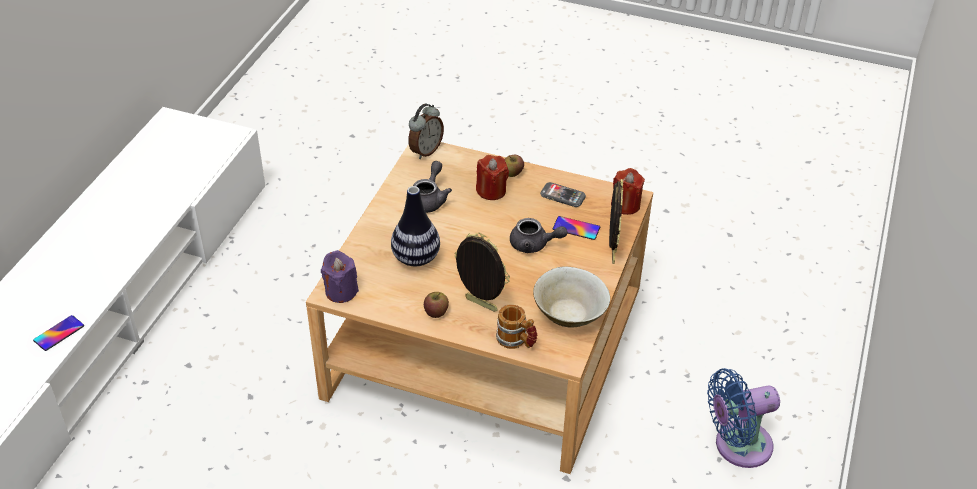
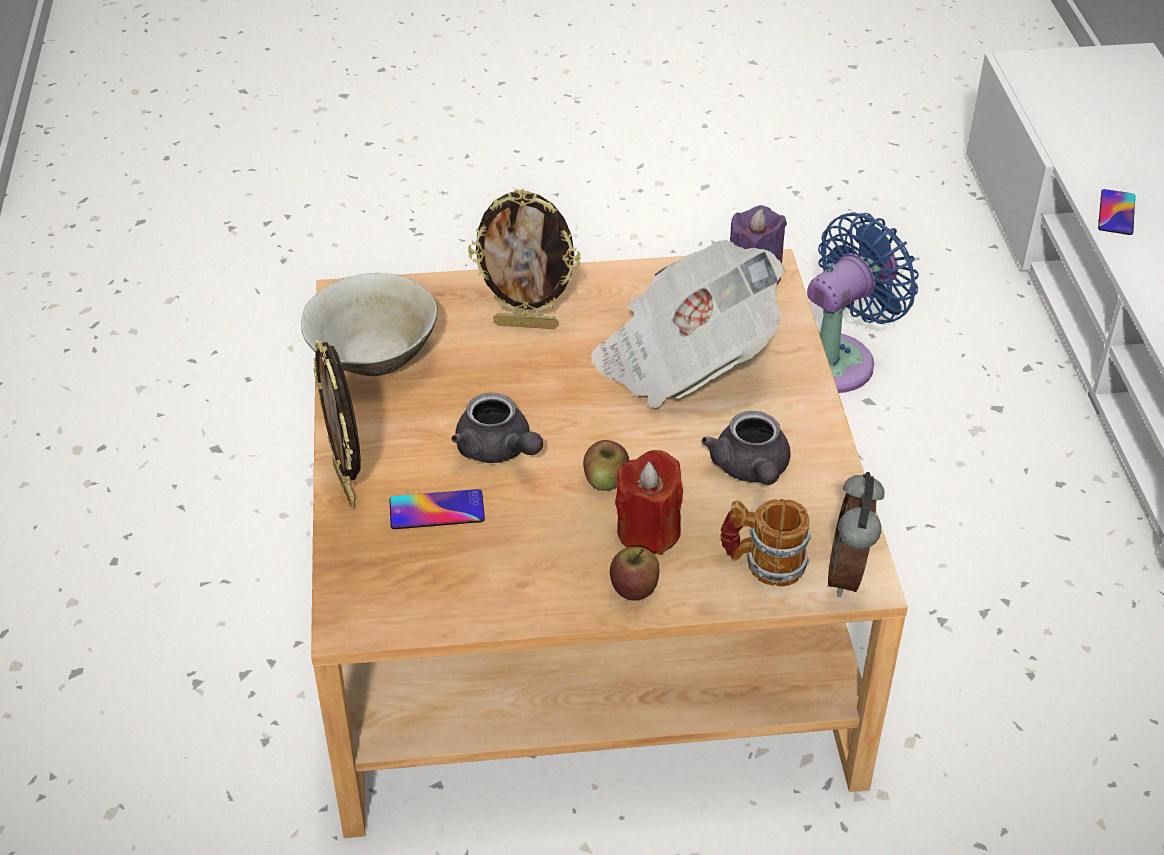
camera: 155 degrees right, 0 degrees up
(416, 258) = (684, 360): vase -> newspaper
(436, 312) = (587, 294): apple -> apple (606, 480)
(516, 341) = (438, 294): mug -> mug (763, 563)
(534, 245) = (498, 450): grey teapot -> grey teapot turned 120 degrees counterclockwise
(562, 196) = (500, 572): phone -> none
(625, 205) = (359, 598): red candle -> none
(737, 446) = (85, 591): blue fan -> blue fan (838, 359)

